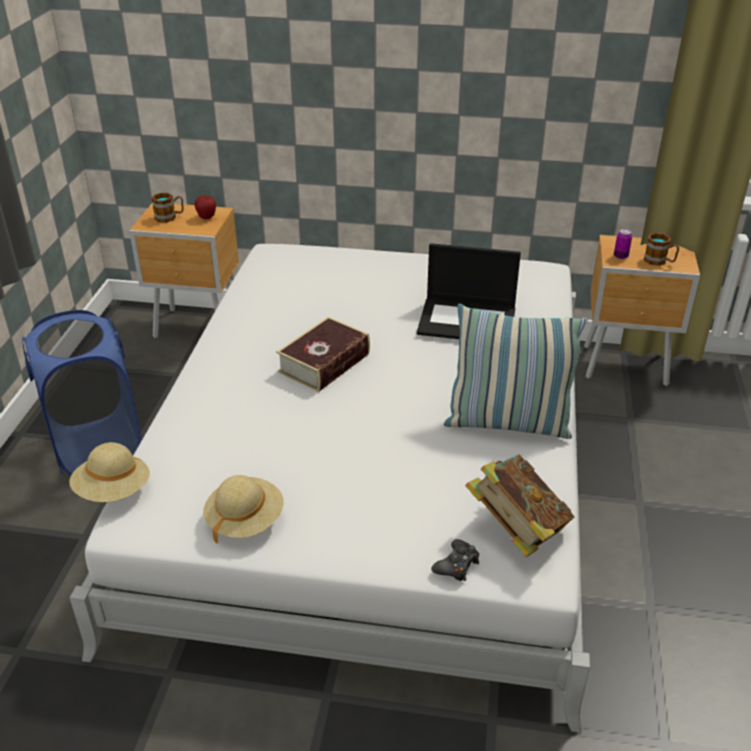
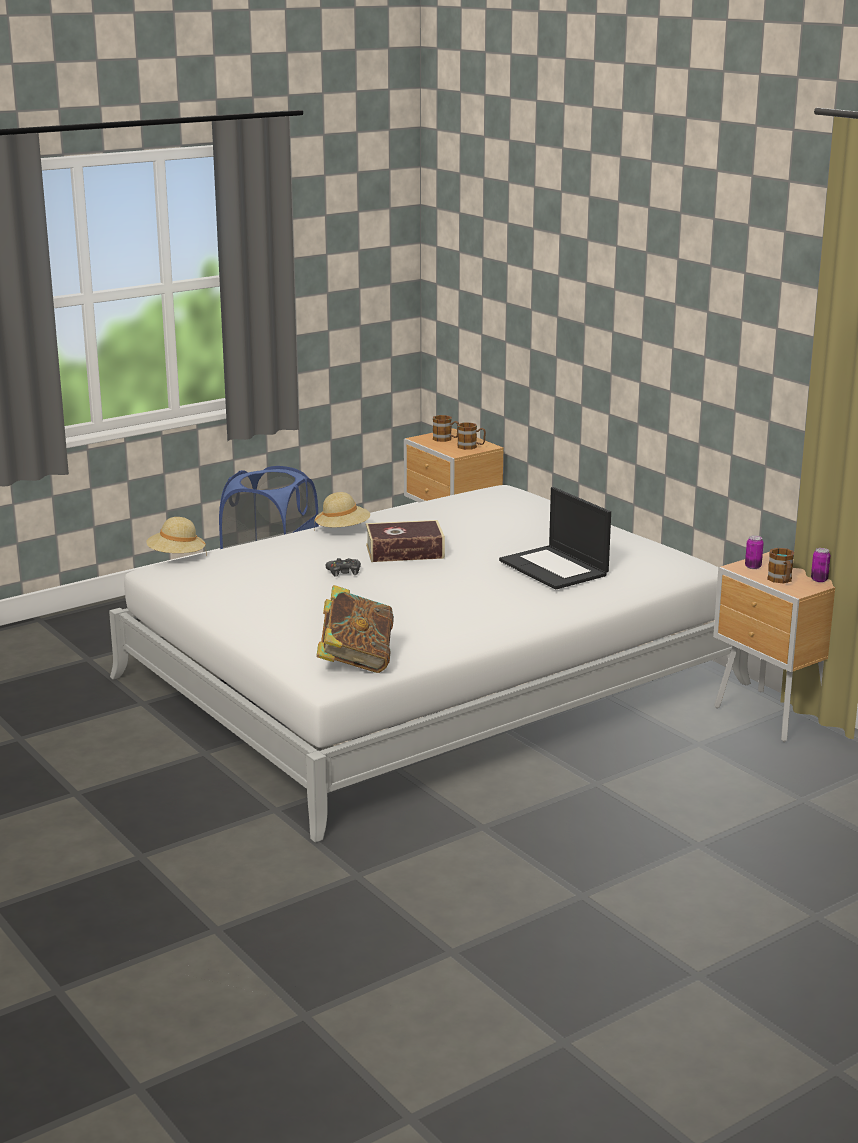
camera: 45 degrees right, 15 degrees down
(207, 217) = (471, 447): apple -> mug
(245, 520) = (217, 594): beige hat -> beige hat (342, 530)
(457, 565) = (288, 657): black game controller -> black game controller (344, 572)
(508, 423) = (463, 623): pillow -> none
(675, 249) = (819, 580): none -> can

